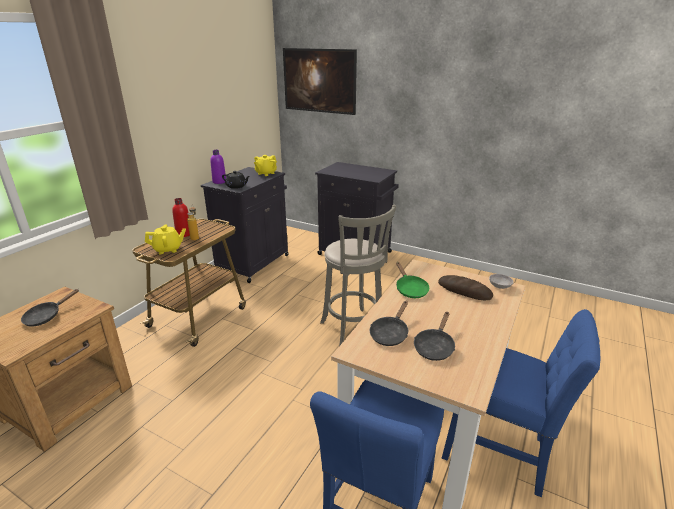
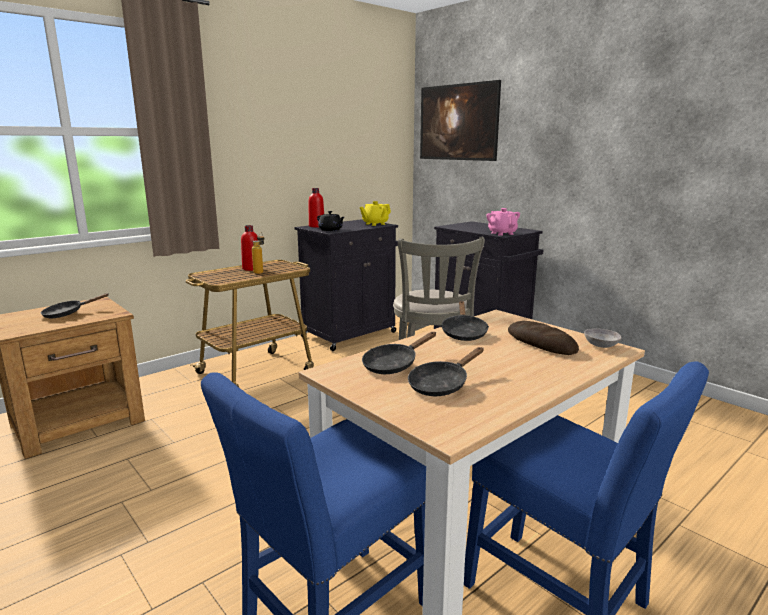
camera: 20 degrees right, 10 degrees down
(168, 249) = (223, 277): yellow teapot -> none
(219, 182) = (316, 226): purple bottle -> red bottle
(372, 177) = (502, 233): none -> pink teapot
(410, 289) = (463, 332): green frying pan -> black frying pan

